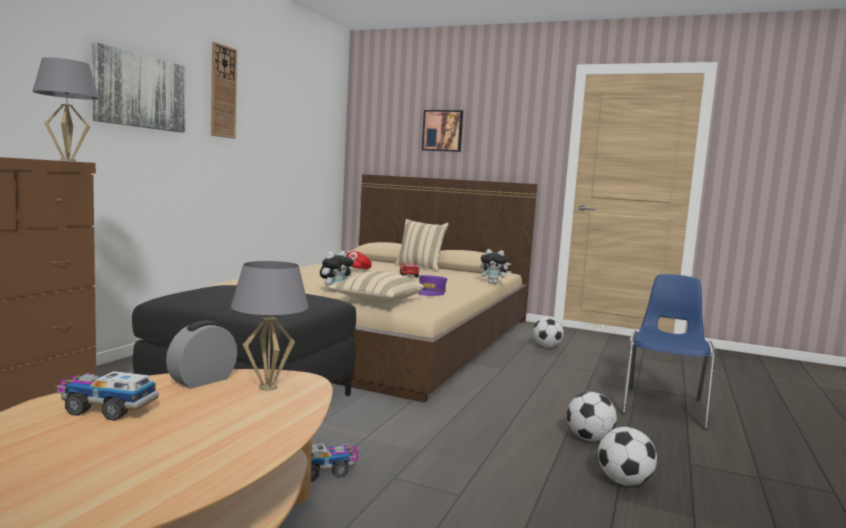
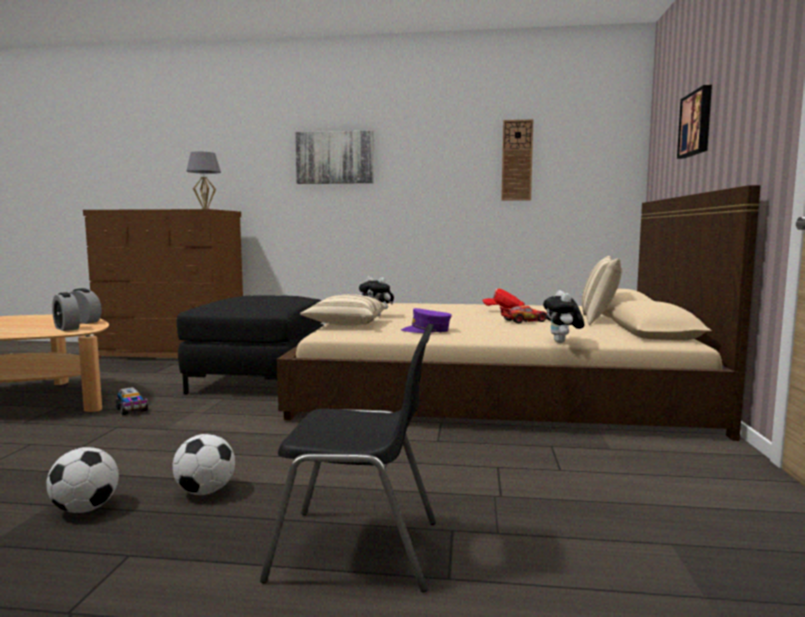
camera: 75 degrees right, 0 degrees up
(106, 409) = (41, 319): toy truck -> none
(223, 92) = (421, 142): wall clock -> wall clock (517, 160)
(268, 387) = (67, 328): grey table lamp -> alarm clock
(546, 347) = (595, 460): football -> none
(664, 407) = (359, 550): blue chair -> black chair

